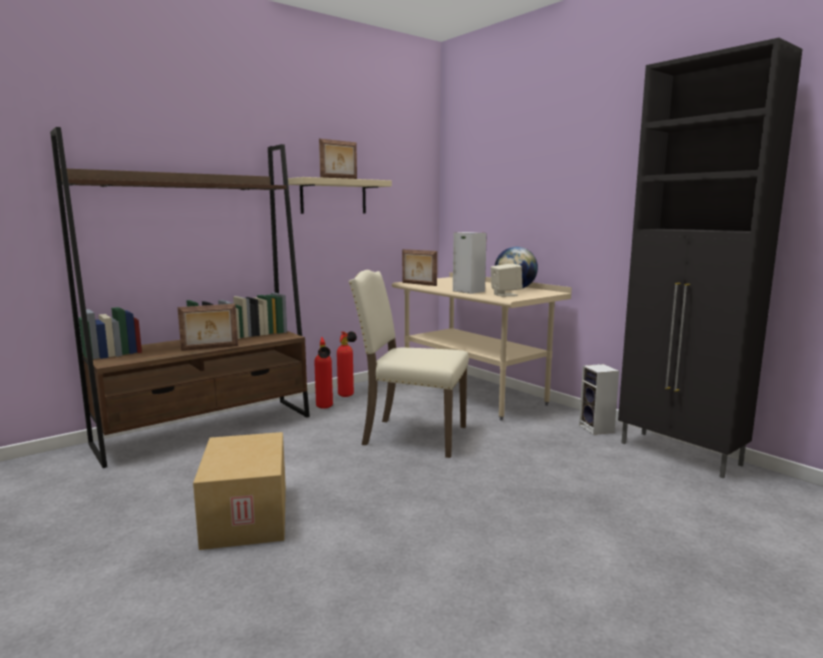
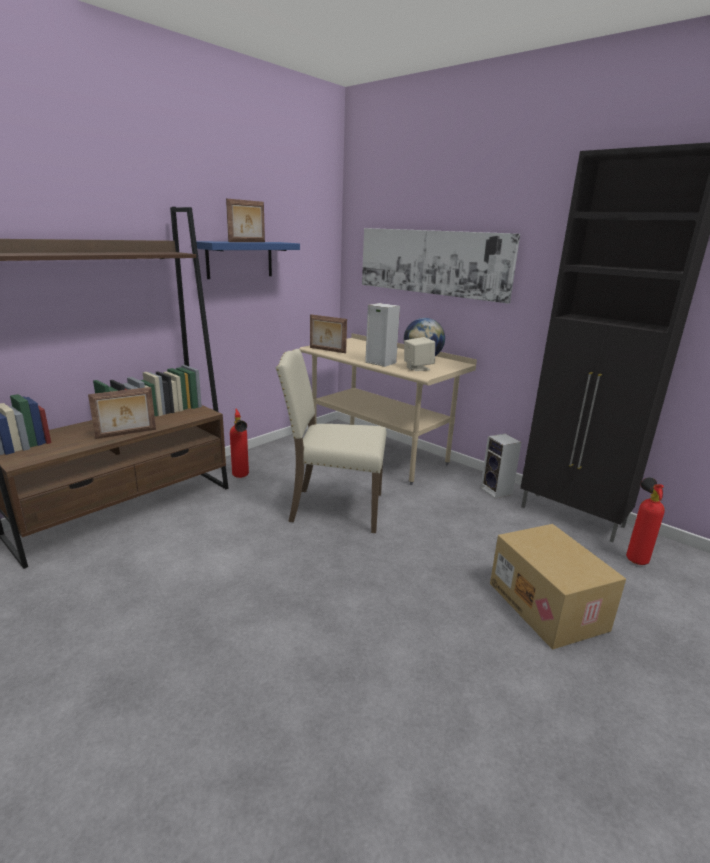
camera: 10 degrees left, 10 degrees up
(248, 516) = (197, 621): cardboard box -> cardboard box (549, 606)
(333, 196) = (240, 259): beige shelf -> blue shelf
(347, 394) = (259, 459): fire extinguisher -> fire extinguisher (635, 558)
(524, 193) = (432, 262): none -> picture

